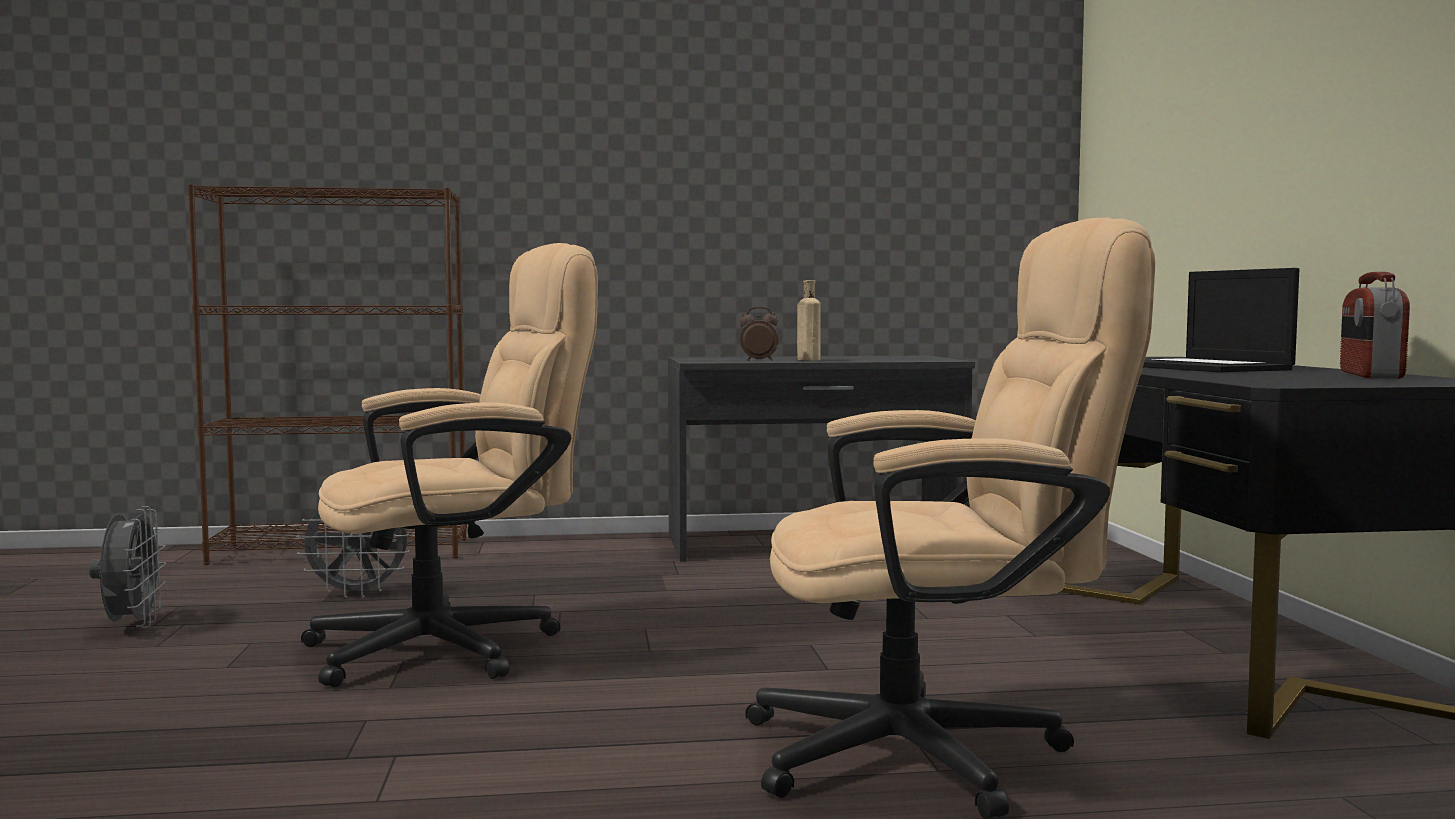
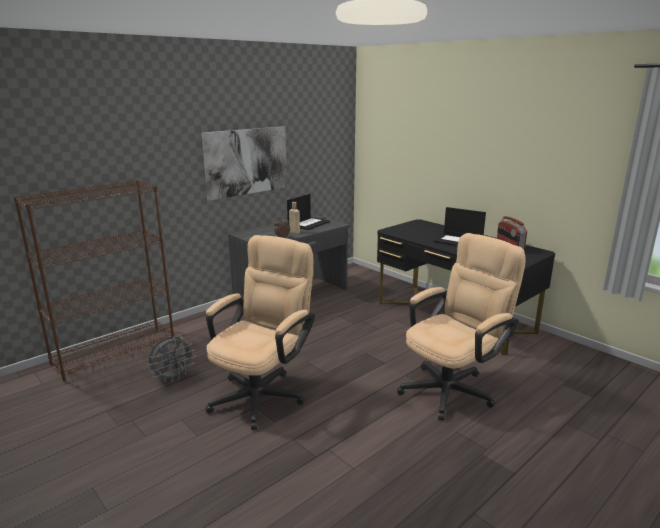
camera: 35 degrees left, 15 degrees up
(132, 626) = (110, 429): grey fan -> none
(734, 194) = (247, 161): none -> picture
(876, 357) = (308, 223): none -> laptop

